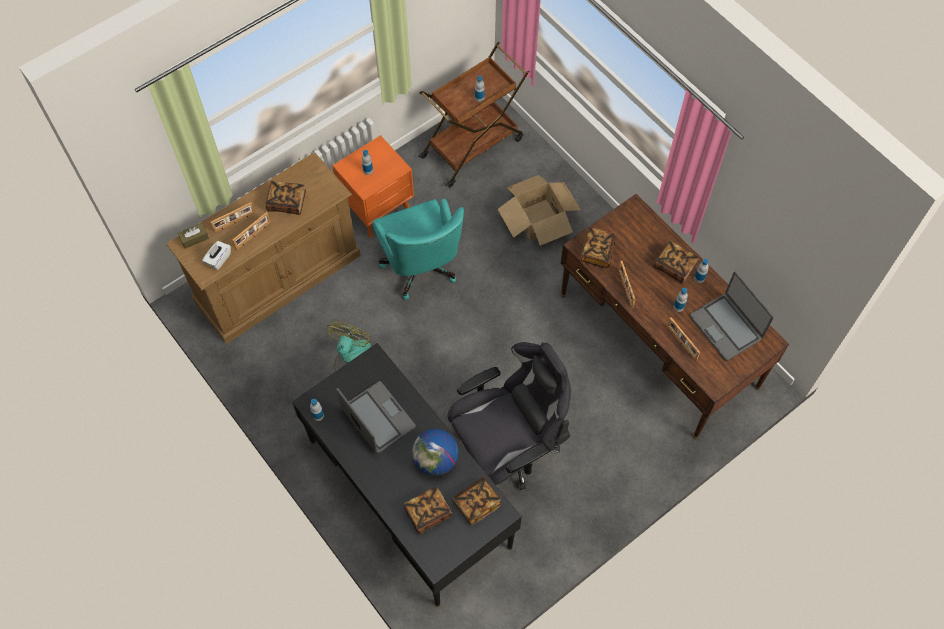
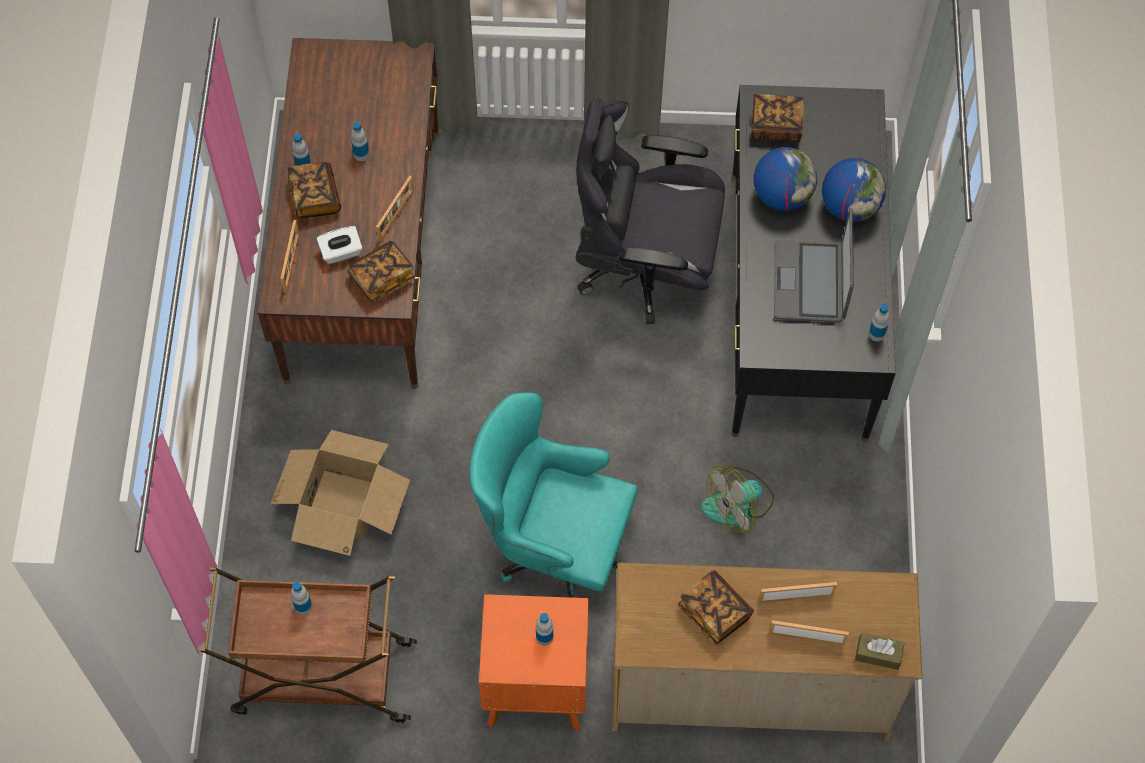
camera: 140 degrees left, 0 degrees up
(218, 259) = (866, 597): white tissue box -> white tissue box (341, 252)
(392, 483) = (850, 206): none -> globe
(421, 270) = (555, 552): turquoise office chair -> turquoise office chair turned 90 degrees counterclockwise
(428, 513) = (835, 153): book -> none
(681, 343) = (402, 118): picture frame -> picture frame (292, 263)
(726, 327) = (336, 98): laptop -> none

